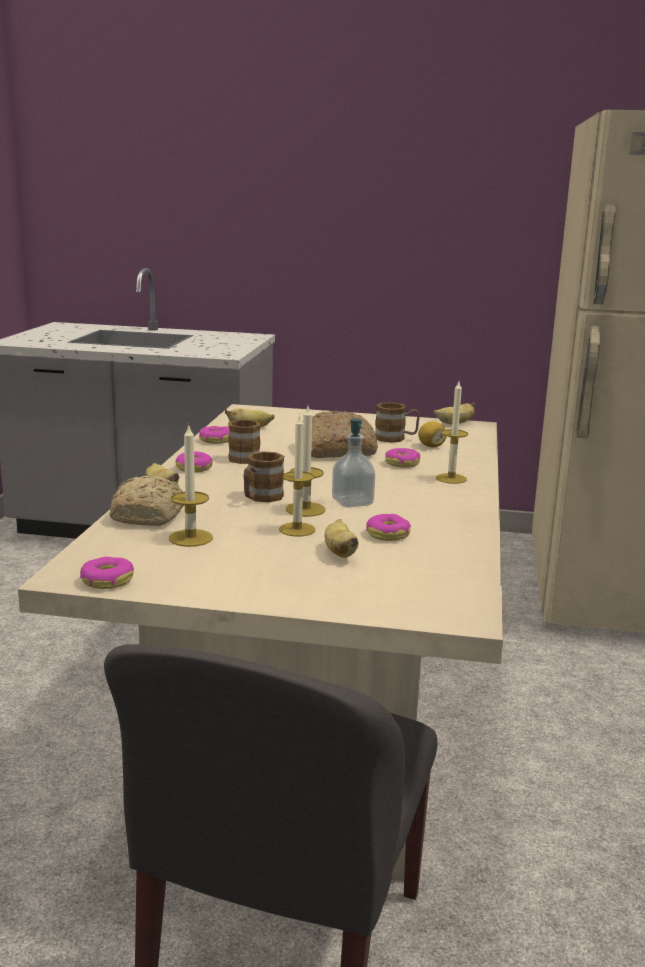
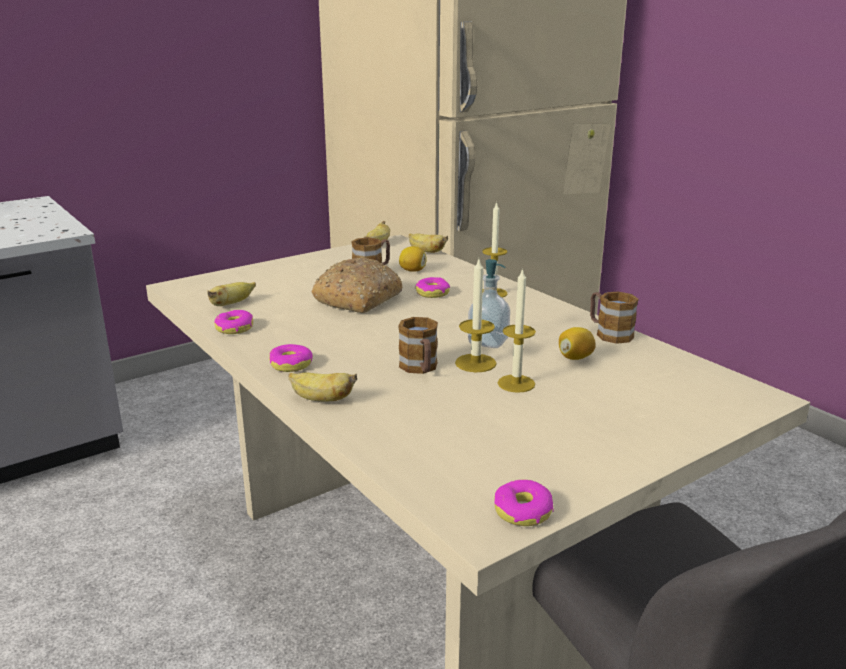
camera: 45 degrees left, 5 degrees up
(150, 515) = (383, 430): bread -> none
(190, 538) = (470, 433): candle -> none
(246, 457) = (304, 334): mug -> mug (609, 333)
(340, 552) = (589, 388): banana -> banana (425, 251)
(387, 534) = (575, 358): donut -> lemon

